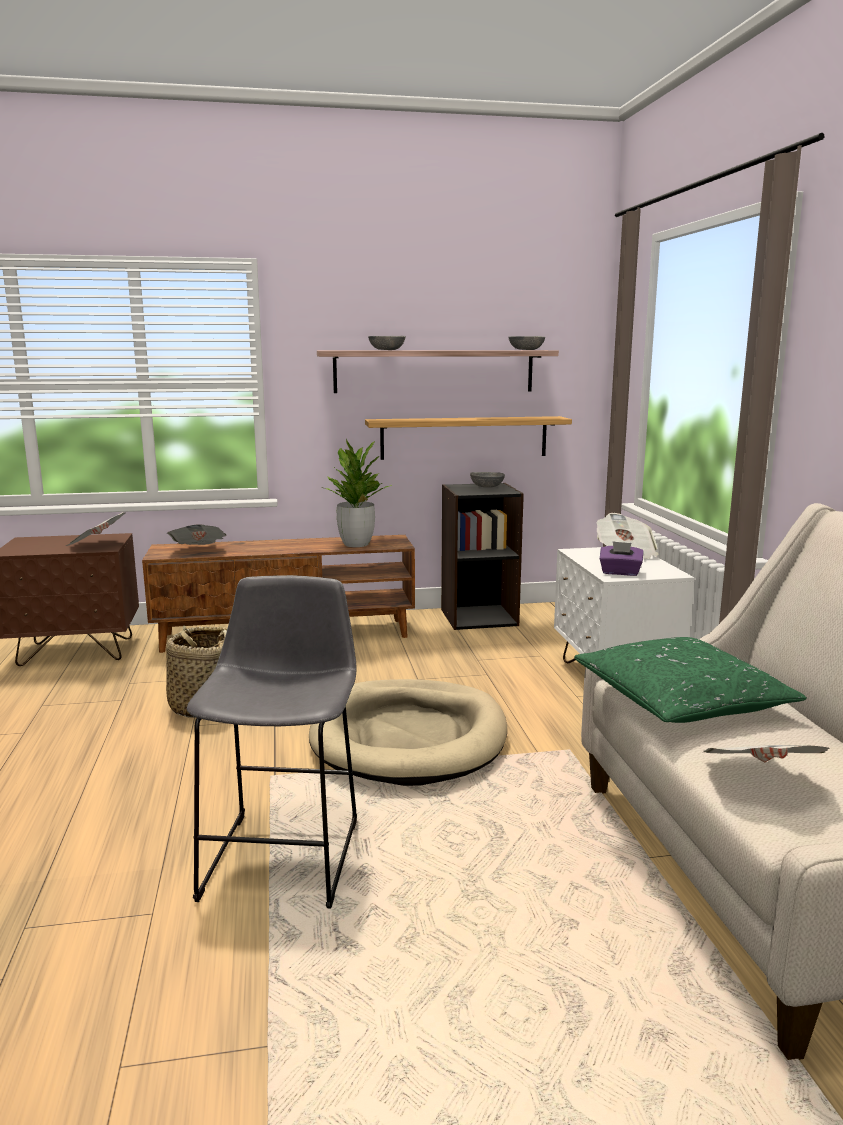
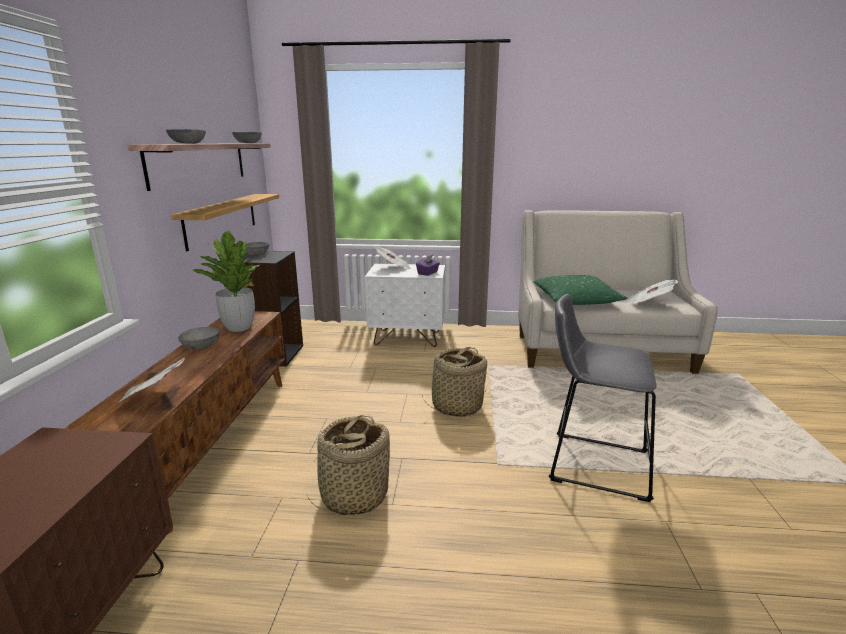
camera: 75 degrees left, 5 degrees up
(97, 545) = (88, 451): newspaper -> none
(303, 543) = (201, 346): none -> grey bowl
(409, 738) = (456, 406): beige dog bed -> basket

